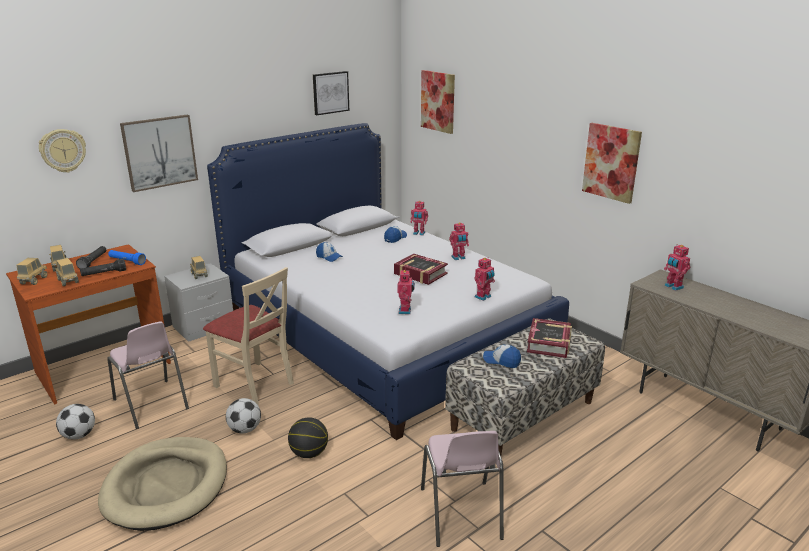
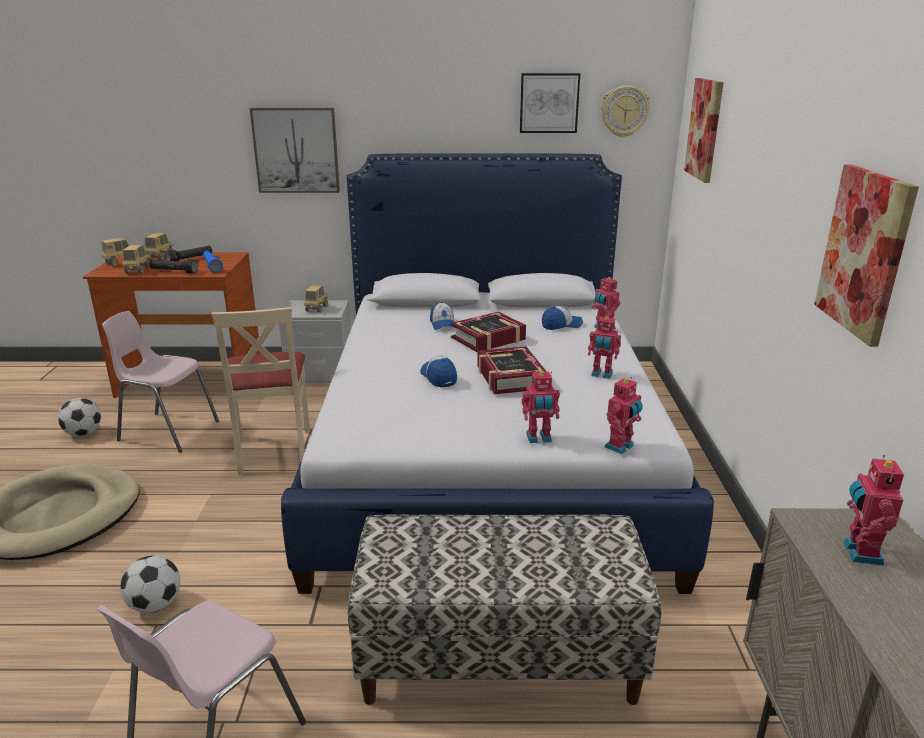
camera: 40 degrees right, 0 degrees up
(63, 150) = (187, 130): wall clock -> wall clock (624, 111)
(151, 404) = (168, 431): pink chair -> pink chair turned 105 degrees clockwise
(244, 429) = (192, 495): football -> football (155, 605)
(309, 453) = (200, 555): basketball -> none
(406, 311) = (402, 415): toy robot -> toy robot (621, 447)
(501, 361) = (445, 545): cap -> cap (438, 377)
(549, 343) = (561, 554): book -> book (488, 339)

